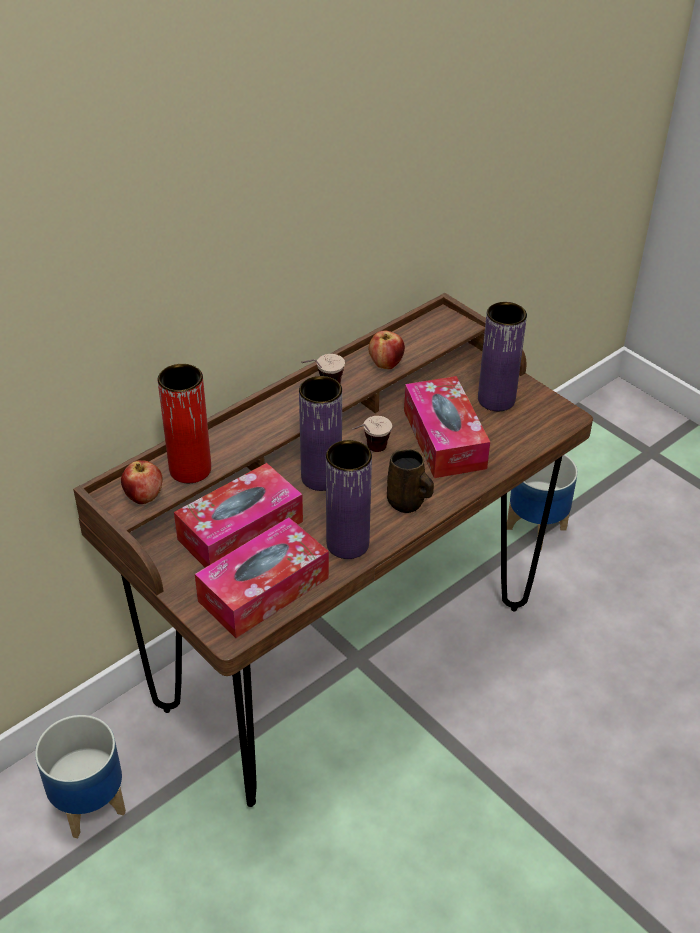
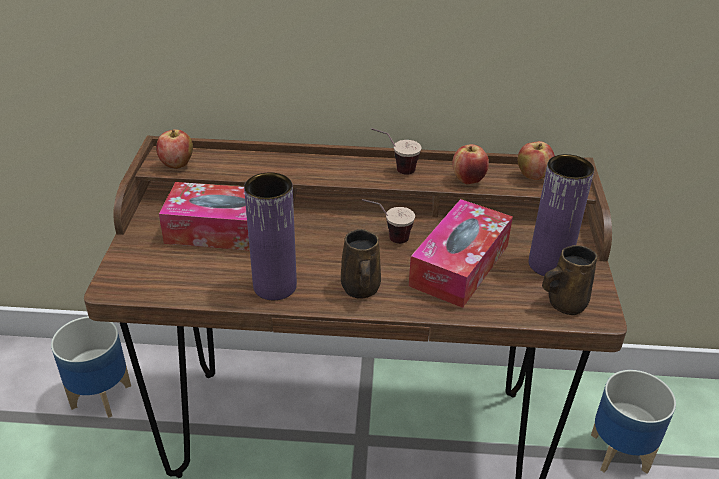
camera: 45 degrees right, 5 degrees down
(190, 469) = (229, 166): red vase -> none
(263, 589) = (176, 275): tissue box -> none
(321, 477) = (327, 233): purple vase -> none
(423, 333) = (533, 176): none -> apple
(539, 422) = (564, 303): none -> brown mug

